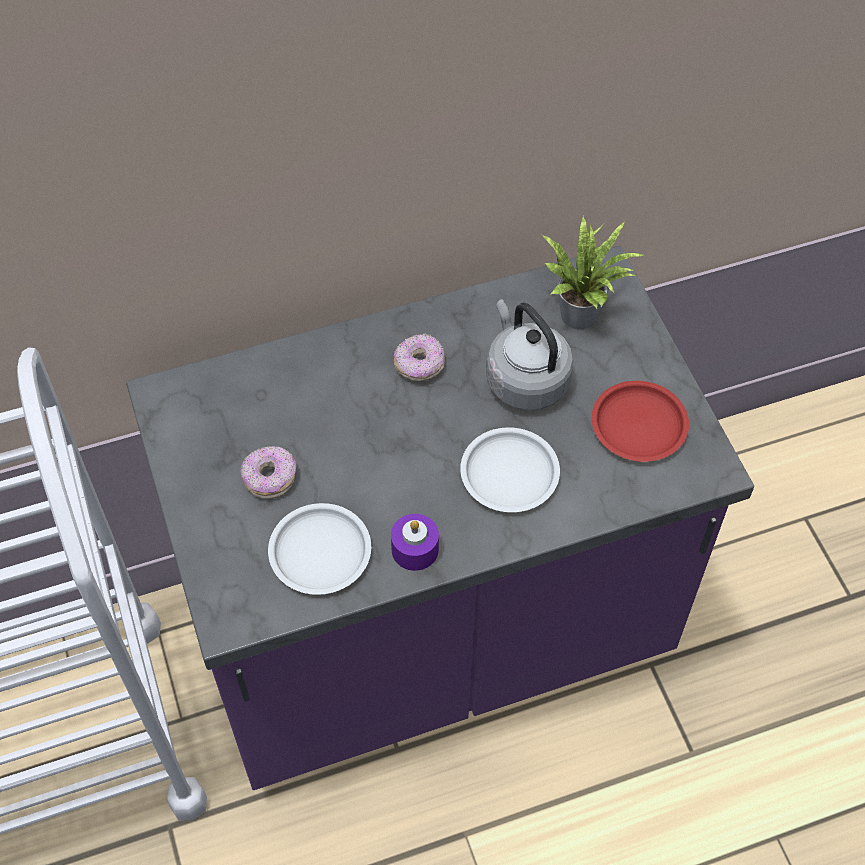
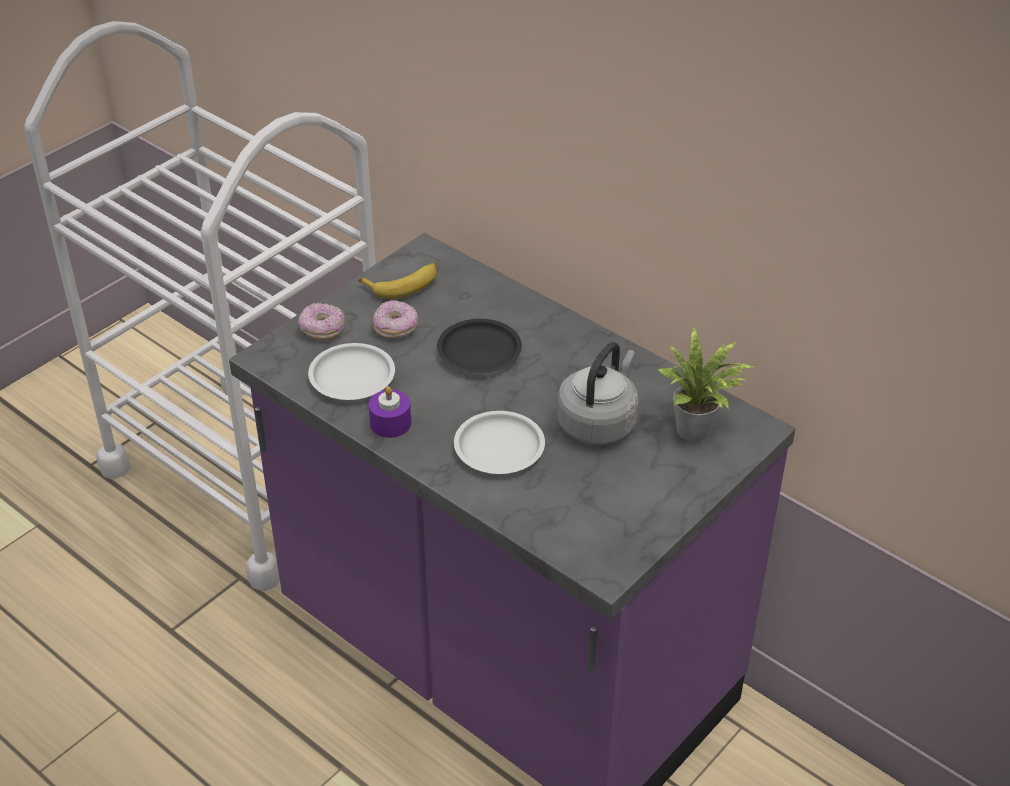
camera: 60 degrees right, 15 degrees down
(203, 440) = (403, 285): none -> banana
(359, 424) = (479, 352): none -> black plate
(419, 365) = (560, 361): donut -> donut (322, 330)
(638, 425) = (612, 506): red plate -> none

